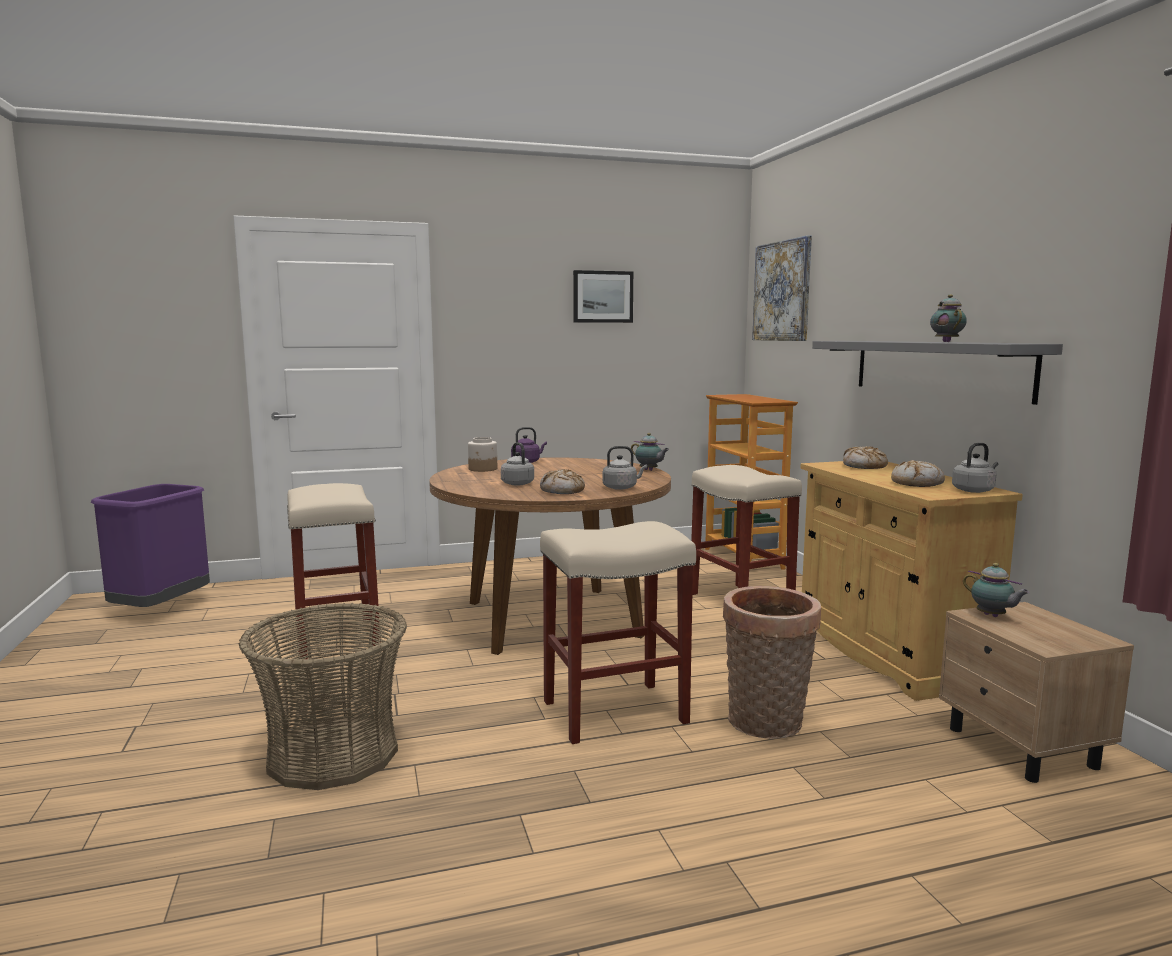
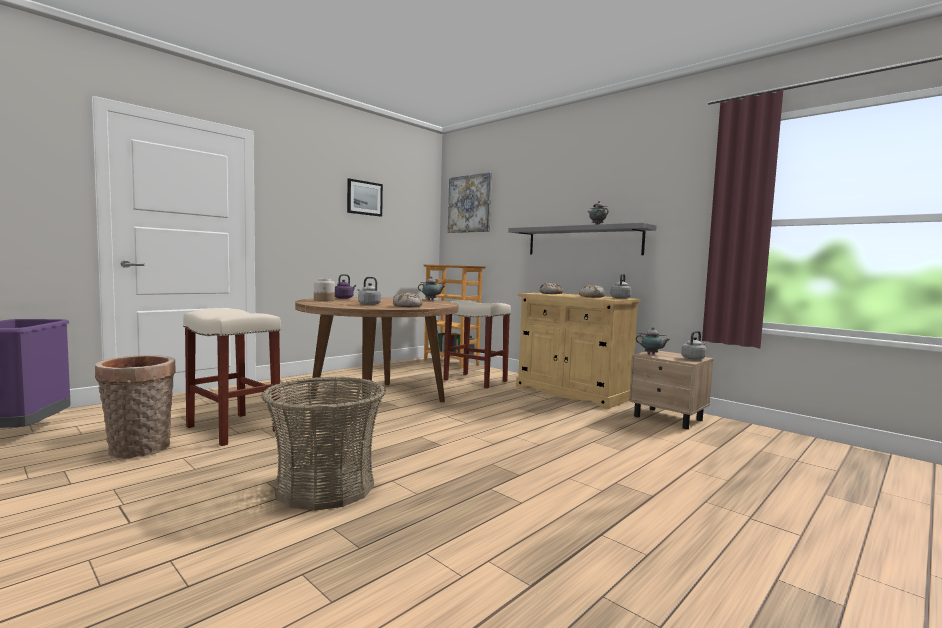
camera: 30 degrees left, 5 degrees down
(613, 712) = (476, 436): beige stool -> none
(621, 488) = (438, 305): grey kettle -> grey kettle (693, 358)
(766, 724) = (558, 428): basket -> basket (139, 451)

